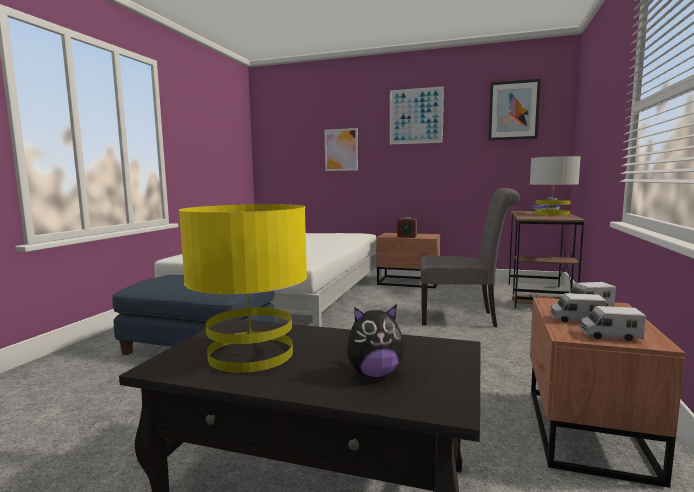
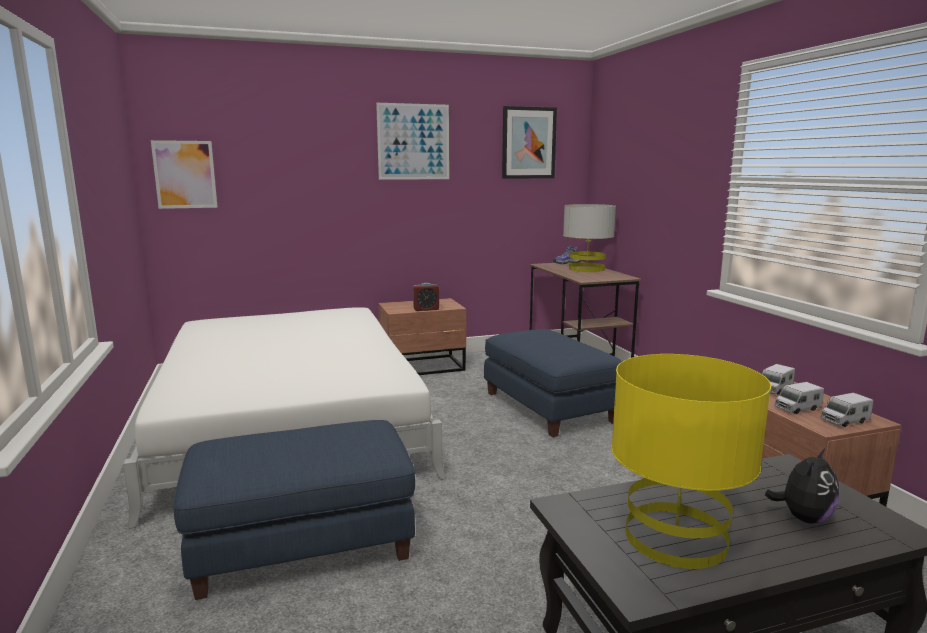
camera: 35 degrees left, 5 degrees up
(341, 150) = (304, 185): picture -> picture (185, 174)
(463, 318) = (549, 407): grey chair -> blue ottoman

